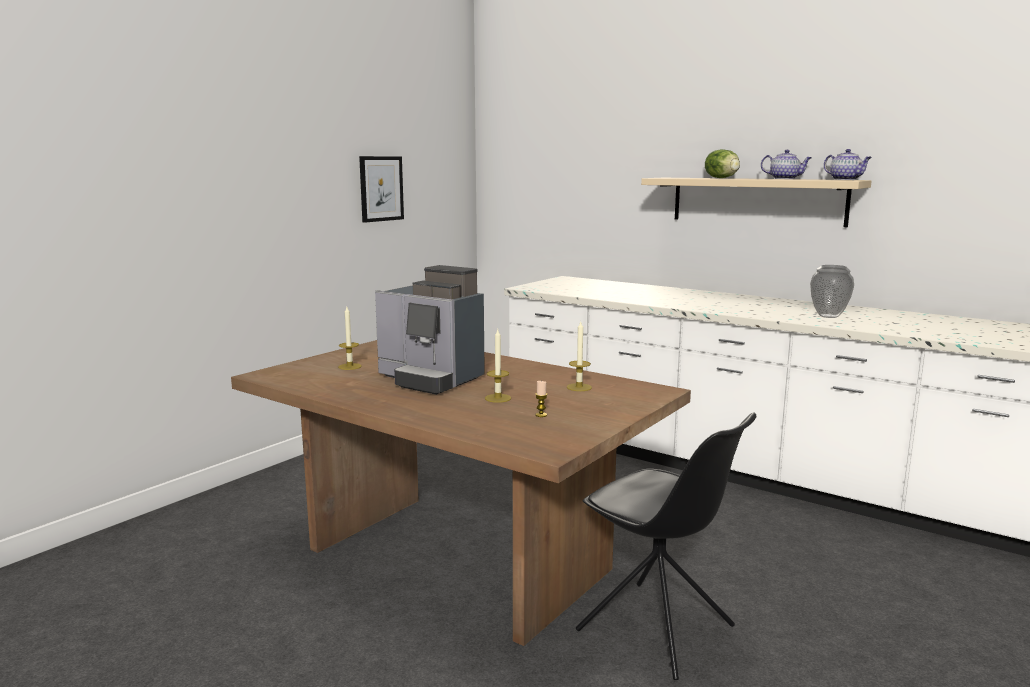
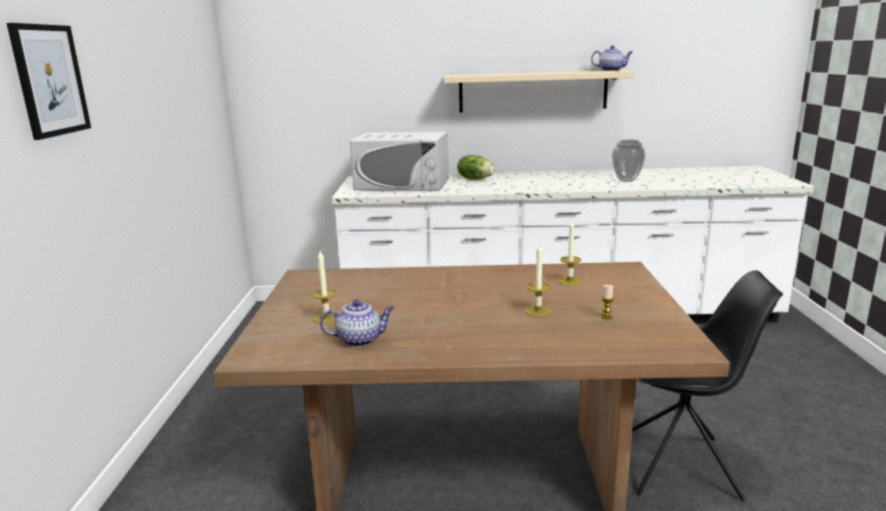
camera: 35 degrees left, 5 degrees up
(381, 188) = (170, 104): picture -> picture (50, 80)
(430, 379) = (438, 309): coffee machine -> none
(588, 287) = (402, 184): none -> white microwave
(722, 178) = (509, 73): lettuce -> lettuce (475, 179)
(785, 179) = (562, 72): teapot -> teapot (360, 340)

